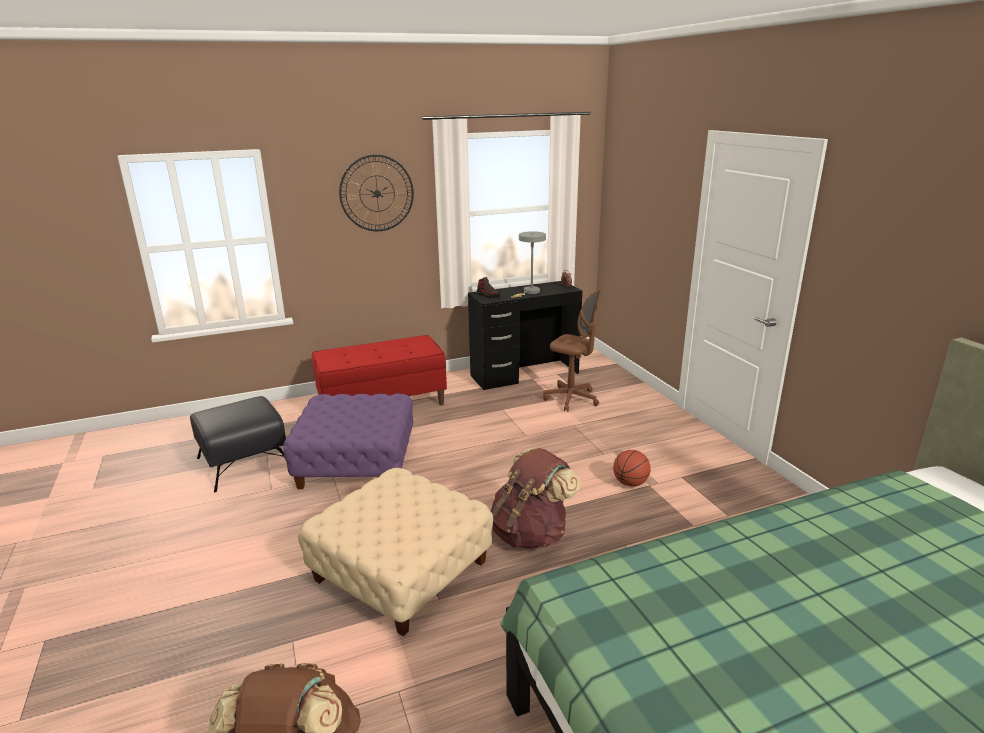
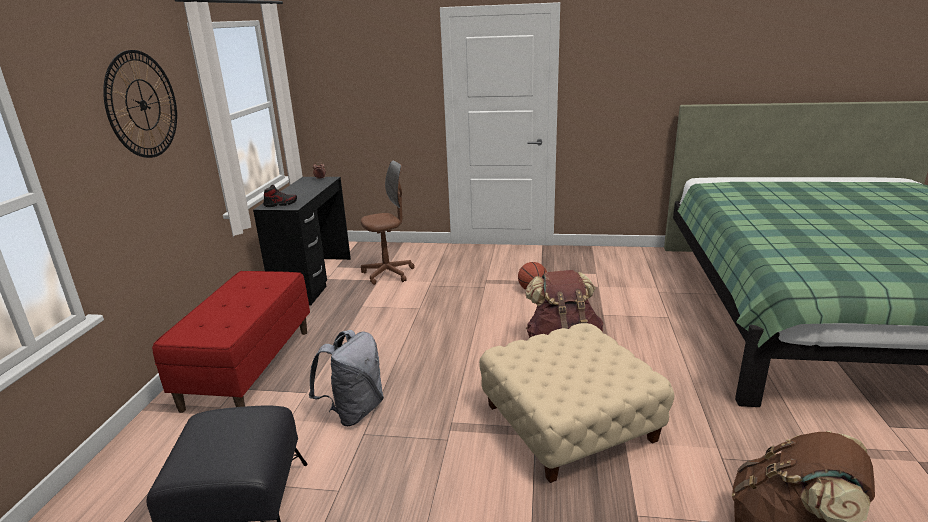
camera: 60 degrees left, 0 degrees up
(357, 462) = (354, 411): purple ottoman -> grey backpack
(529, 292) = (306, 190): grey table lamp -> none

